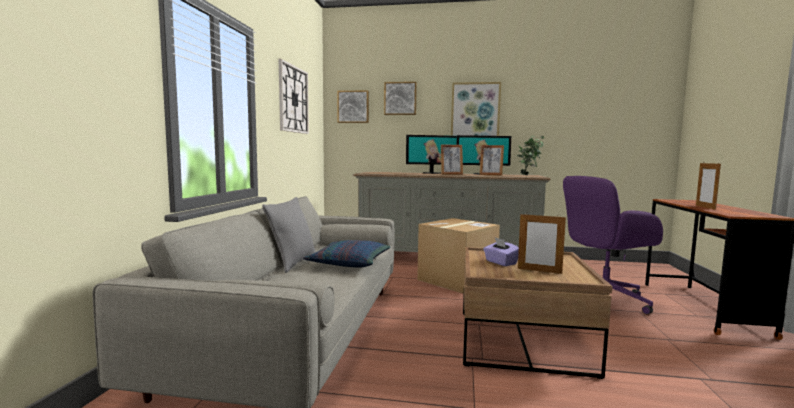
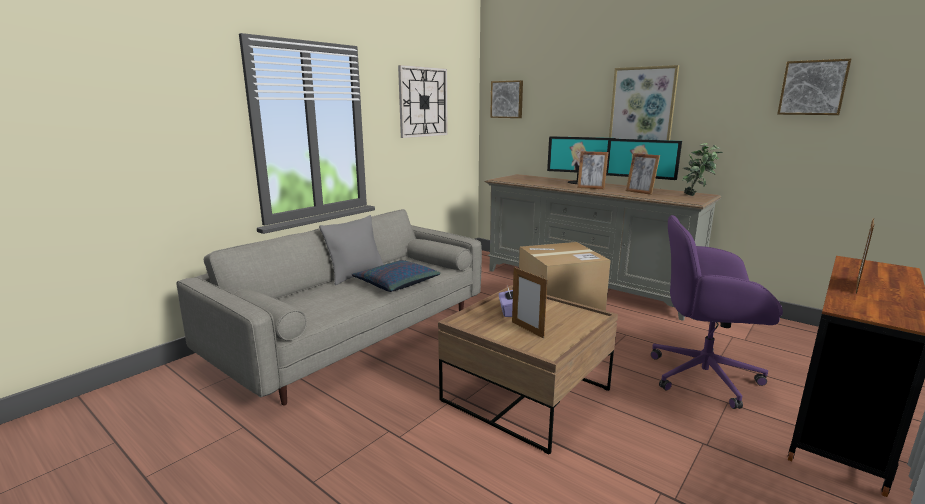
camera: 30 degrees right, 10 degrees up
(400, 98) = (555, 89): picture -> picture (813, 88)

